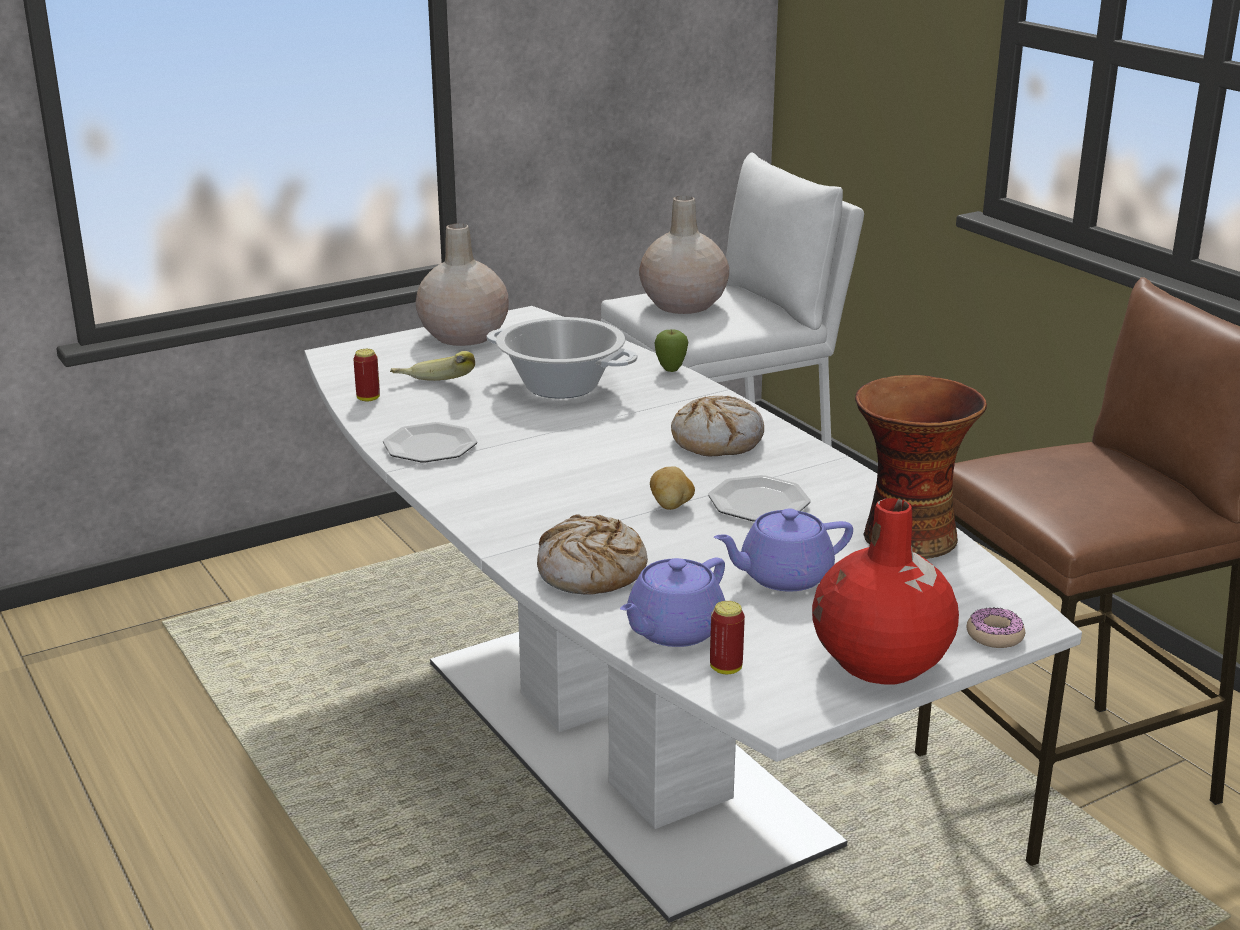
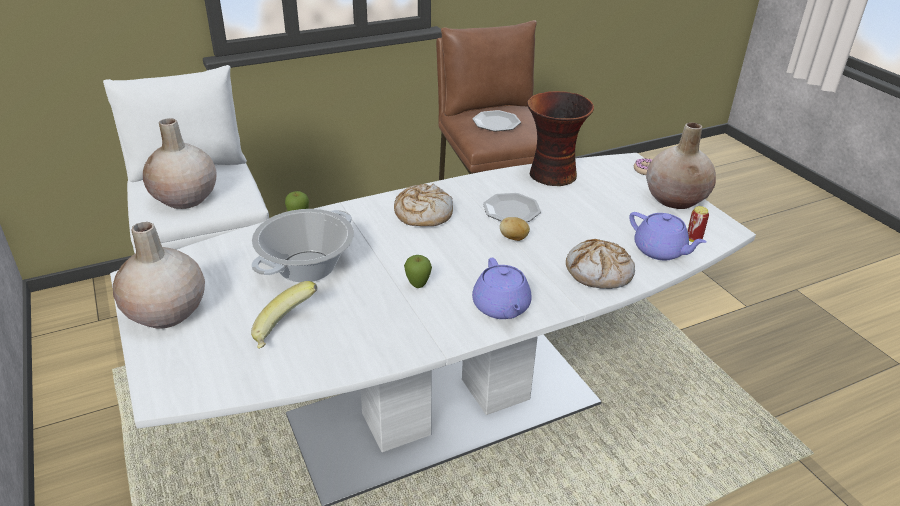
camera: 85 degrees left, 10 degrees up
(368, 398) = (291, 370): can -> none
(430, 447) = (405, 334): plate -> plate (496, 123)
(531, 448) = (418, 286): none -> apple
(783, 576) = (597, 213): purple teapot -> purple teapot (501, 307)
(881, 662) = (676, 199): red vase -> beige vase

